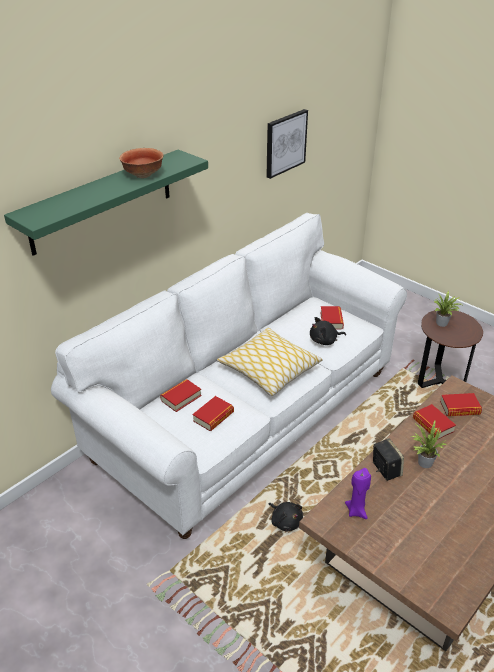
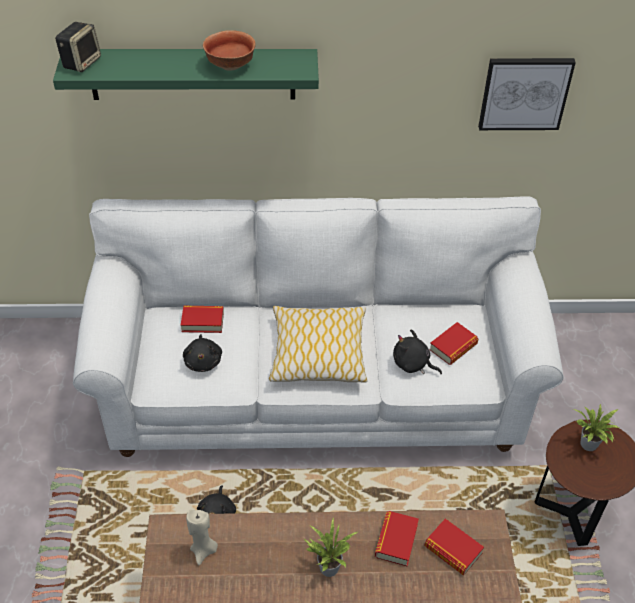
camera: 45 degrees right, 10 degrees up
(213, 417) = (203, 361): book -> black plush toy
(356, 511) = (204, 551): purple candle -> beige candle
(385, 469) = (283, 539): speaker -> speaker (81, 62)

